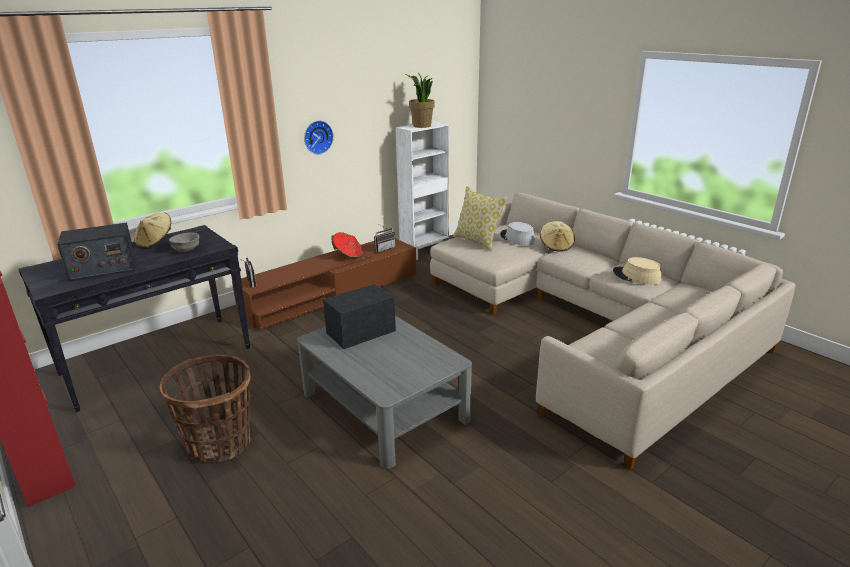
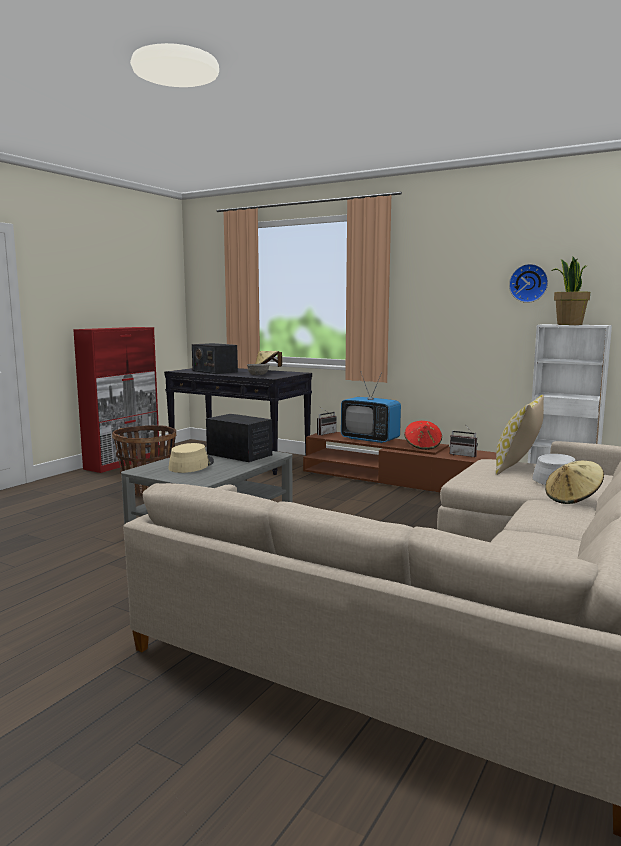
camera: 70 degrees right, 15 degrees down
(300, 269) = (370, 439): none -> television
(317, 137) = (442, 320): wall clock -> wall clock (529, 283)
(636, 276) = (532, 546): beige hat -> beige hat (191, 465)

